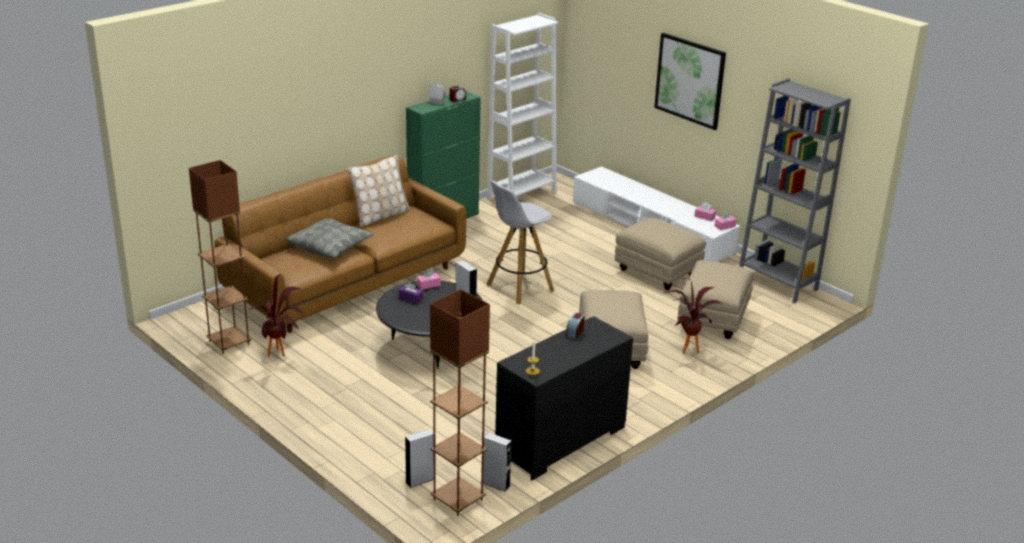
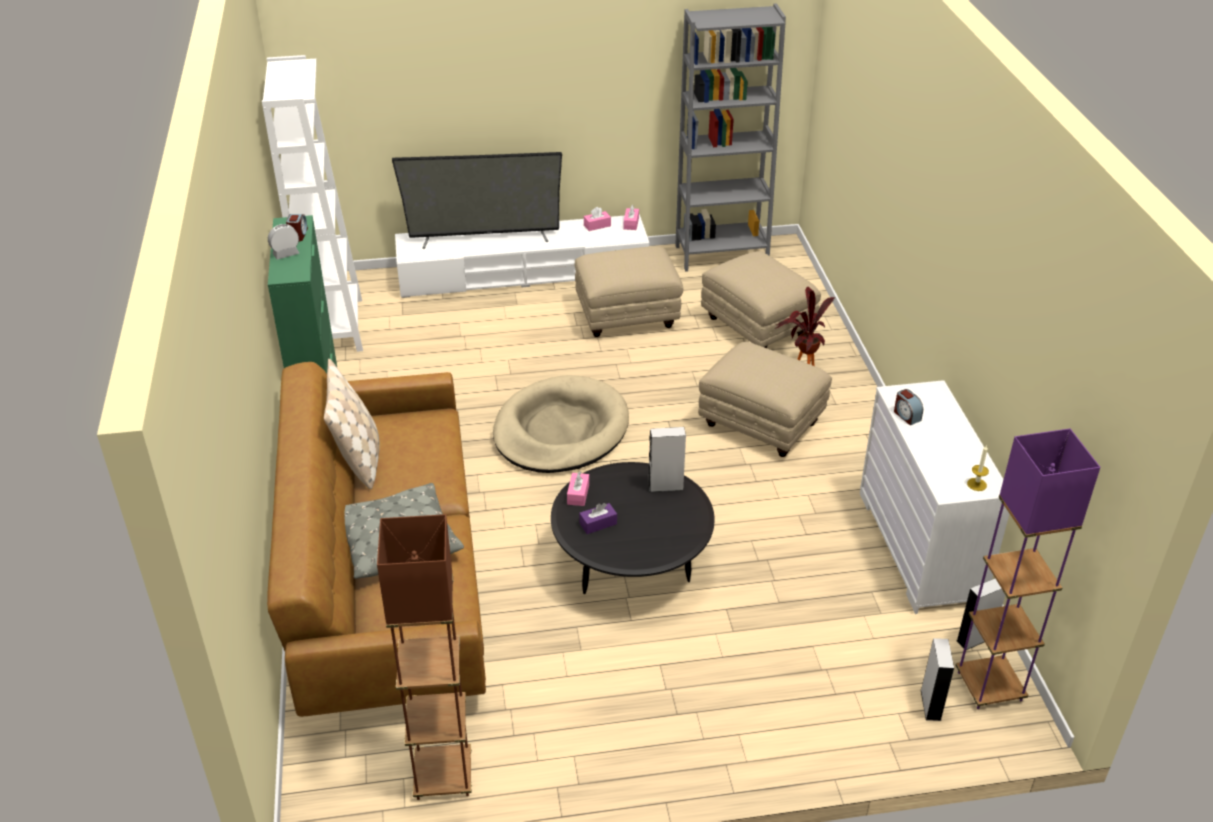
camera: 55 degrees left, 10 degrees up
(281, 354) = (528, 726): potted plant -> none
(458, 500) = (989, 686): brown floor lamp -> purple floor lamp
(519, 288) = (560, 430): white stool -> beige dog bed
(561, 441) = (920, 547): black dresser -> white dresser
(637, 190) = (484, 237): none -> television
(690, 80) = (526, 64): picture -> none

